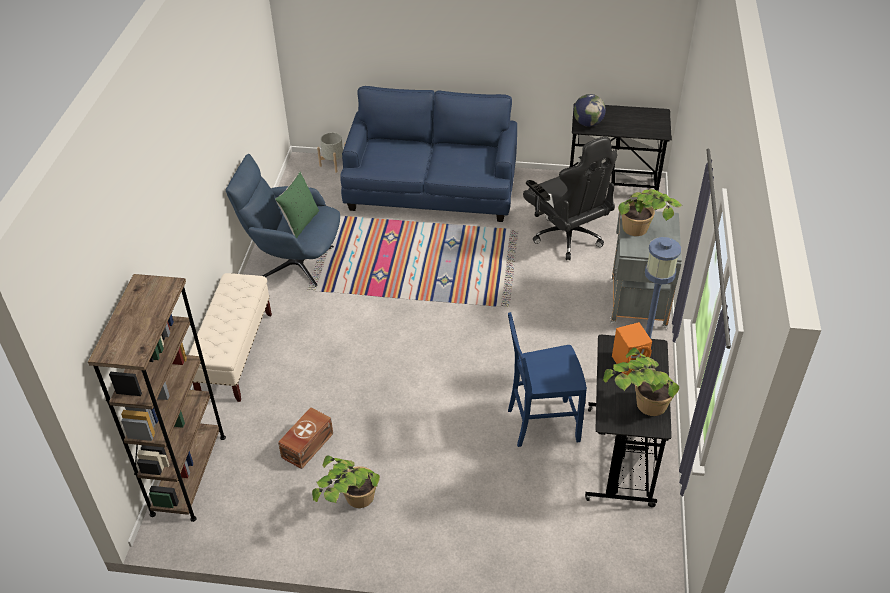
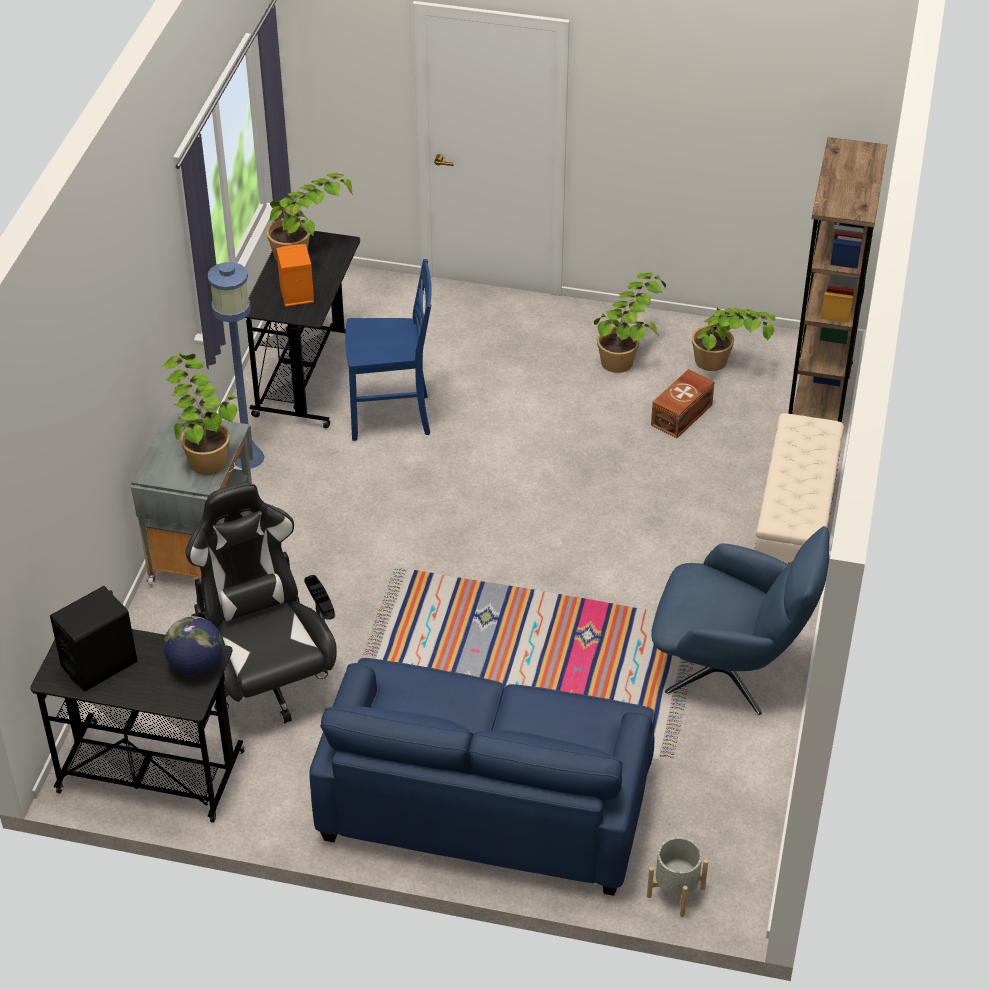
camera: 175 degrees left, 0 degrees up
(265, 498) = (725, 368): none -> potted plant
(300, 223) = (715, 607): green pillow -> none
(639, 120) = (99, 664): none -> black speaker

